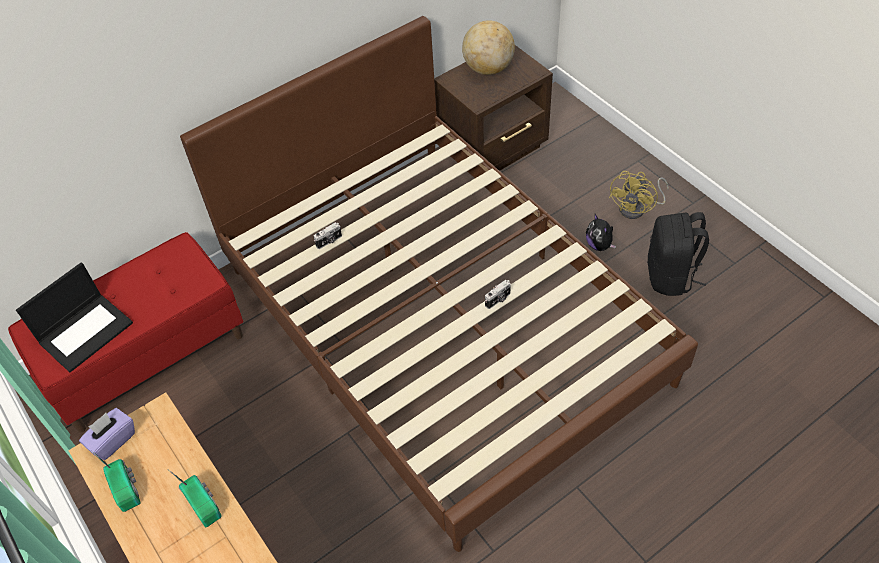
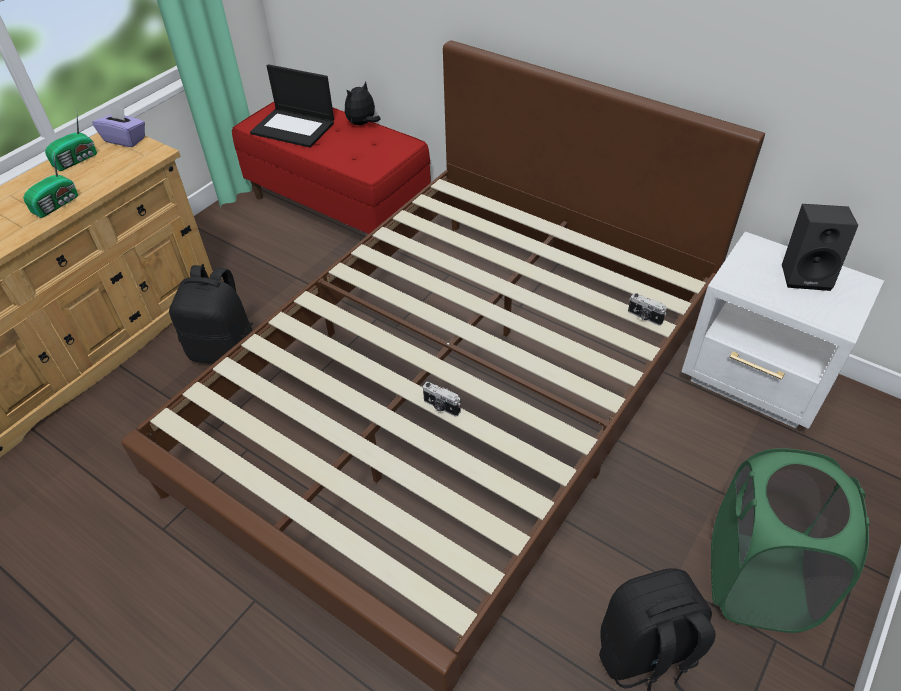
camera: 70 degrees right, 5 degrees down
(306, 484) = (225, 350): none -> black backpack
(329, 241) = (469, 243): camera -> camera (644, 317)
(488, 68) = (806, 275): globe -> black speaker
(495, 149) = (756, 381): brown nightstand -> white nightstand
(599, 245) = (656, 543): plush toy -> plush toy (362, 124)
(637, 208) = (757, 581): yellow fan -> green laundry basket

